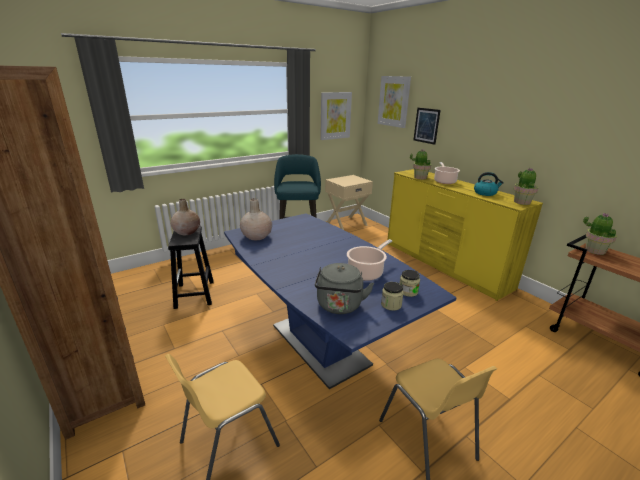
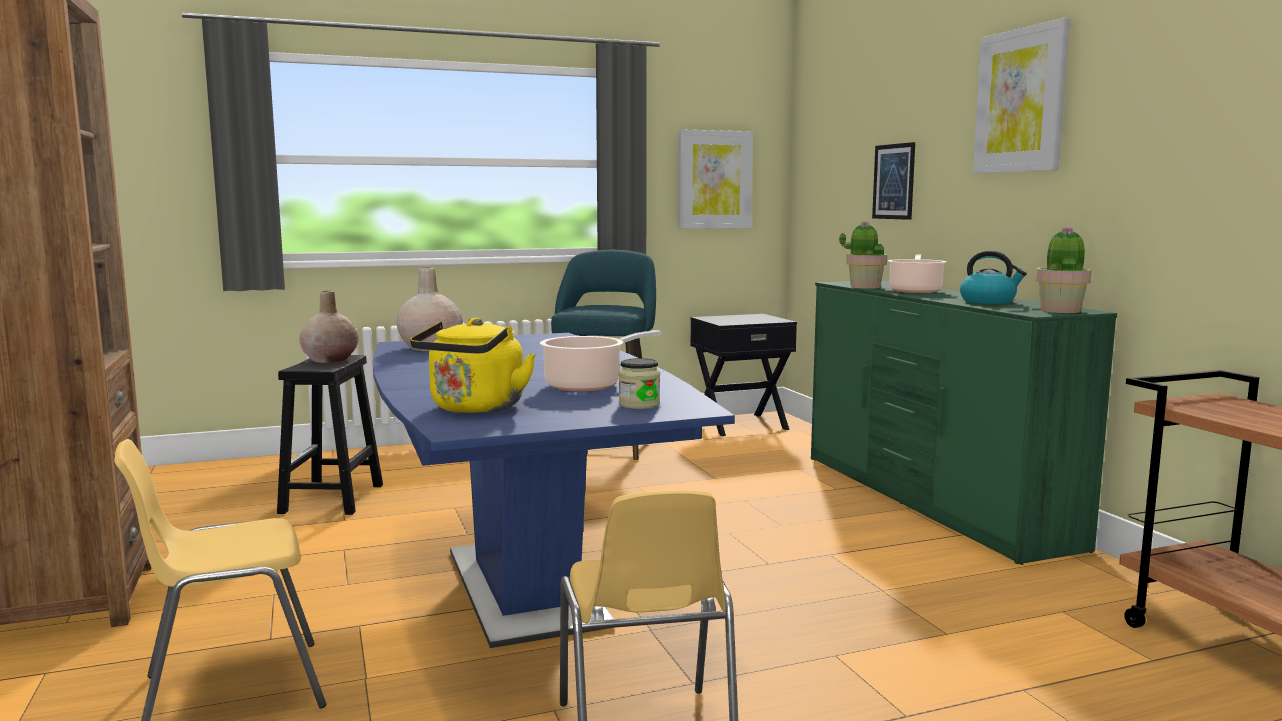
camera: 15 degrees right, 15 degrees down
(339, 306) = (475, 409): grey kettle -> yellow kettle
(346, 224) = (740, 424): beige nightstand -> black nightstand
(391, 304) = (580, 413): jar -> none
(394, 101) = (836, 142): picture -> picture (1020, 101)
(444, 265) = (930, 499): yellow dresser -> green dresser
(594, 250) = (1212, 402): potted plant -> none

